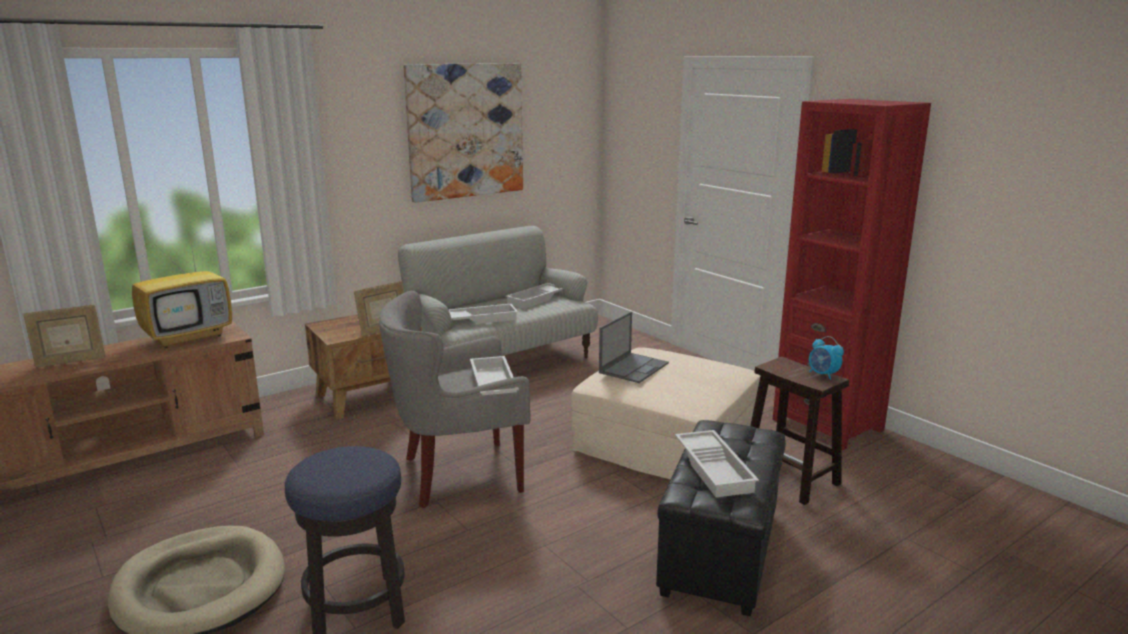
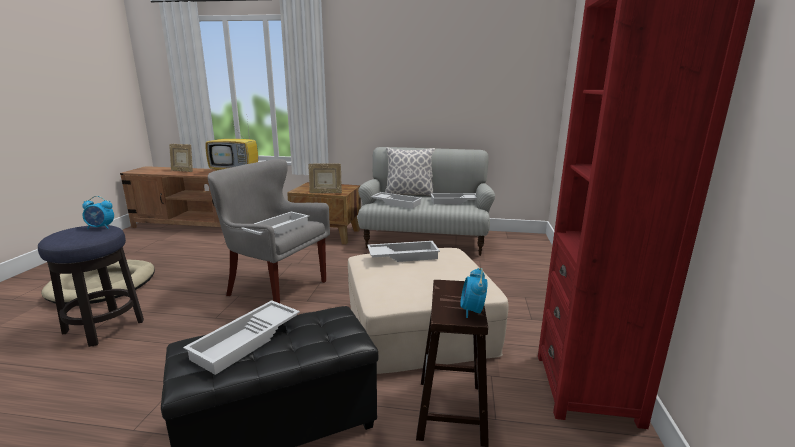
camera: 45 degrees right, 0 degrees up
(343, 453) = (101, 227): none -> alarm clock
(465, 304) = (409, 194): none -> pillow
(466, 131) = (434, 73): picture -> none
(634, 368) = (403, 255): laptop -> white tray

